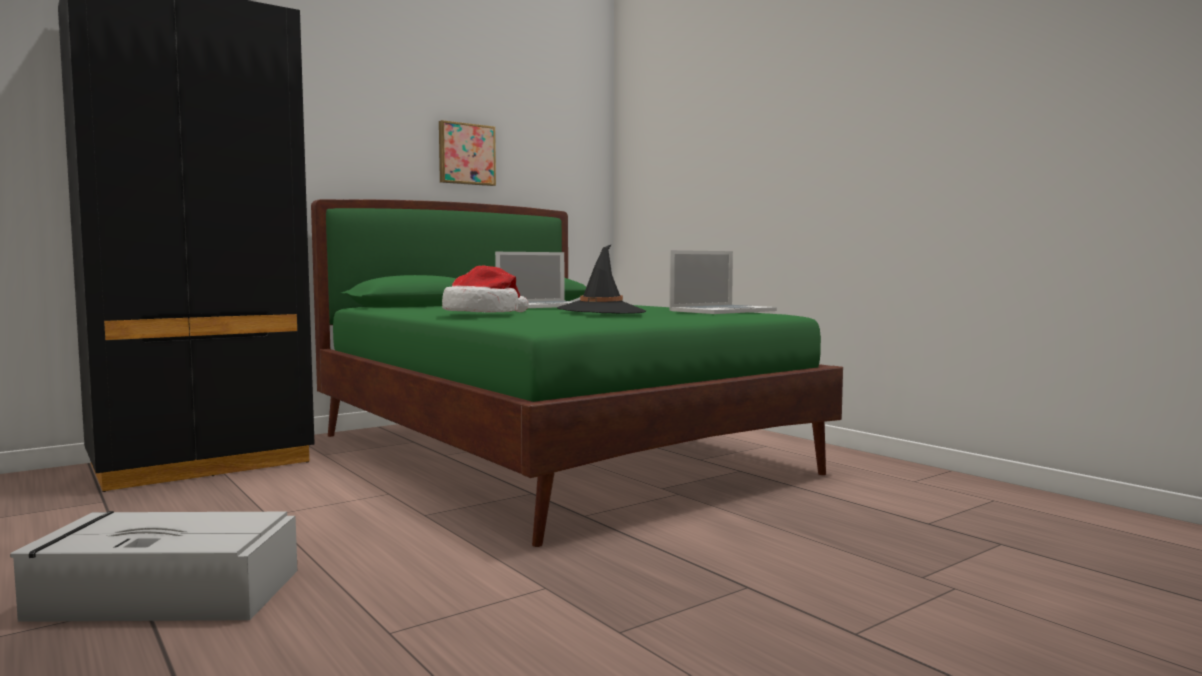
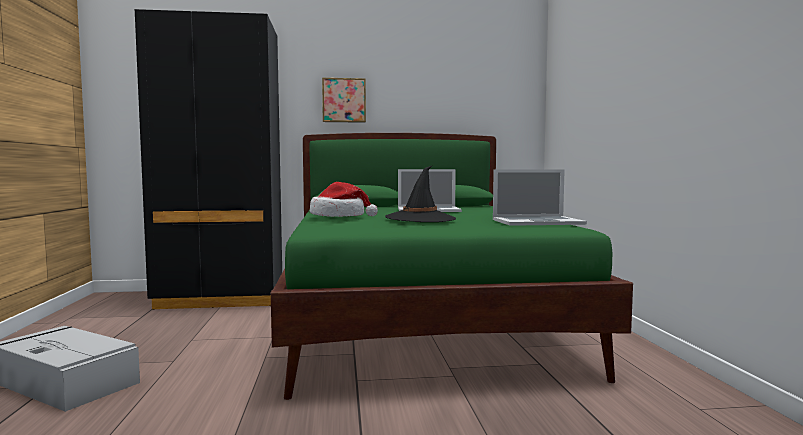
camera: 30 degrees right, 0 degrees up
(466, 154) = (416, 98): picture -> picture (344, 100)

